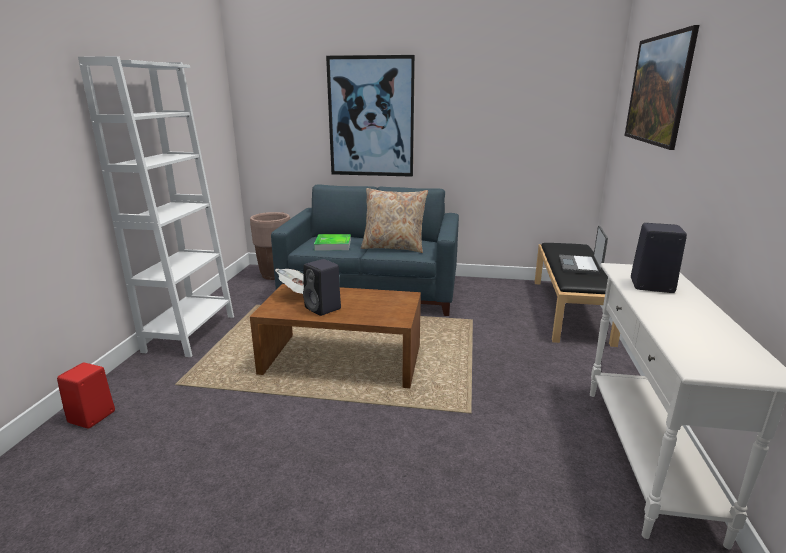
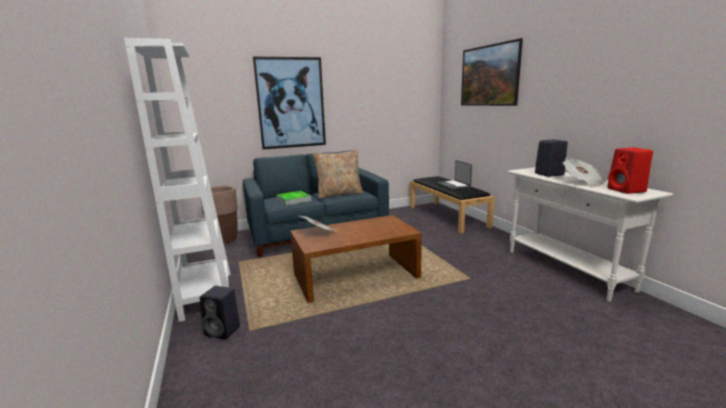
camera: 30 degrees left, 5 degrees down
(91, 418) = (204, 380): red speaker -> red speaker (627, 190)
(323, 308) = (349, 236): black speaker -> black speaker (223, 330)
(671, 316) = (582, 182): none -> newspaper

